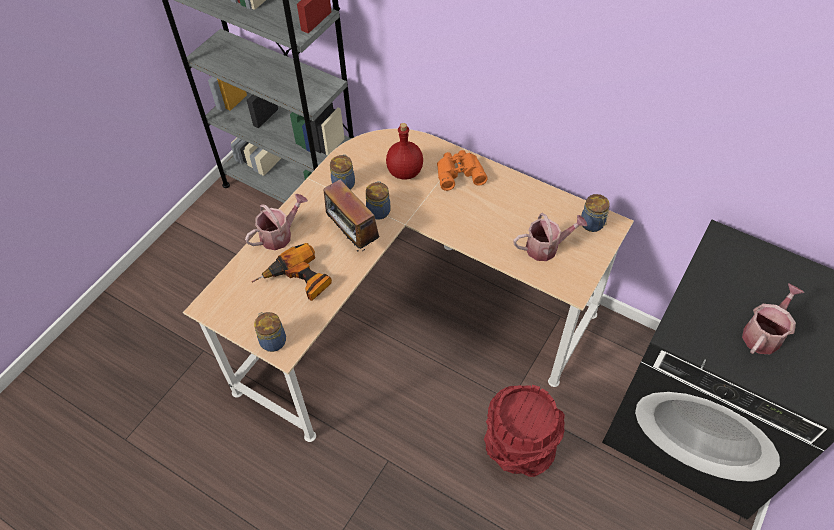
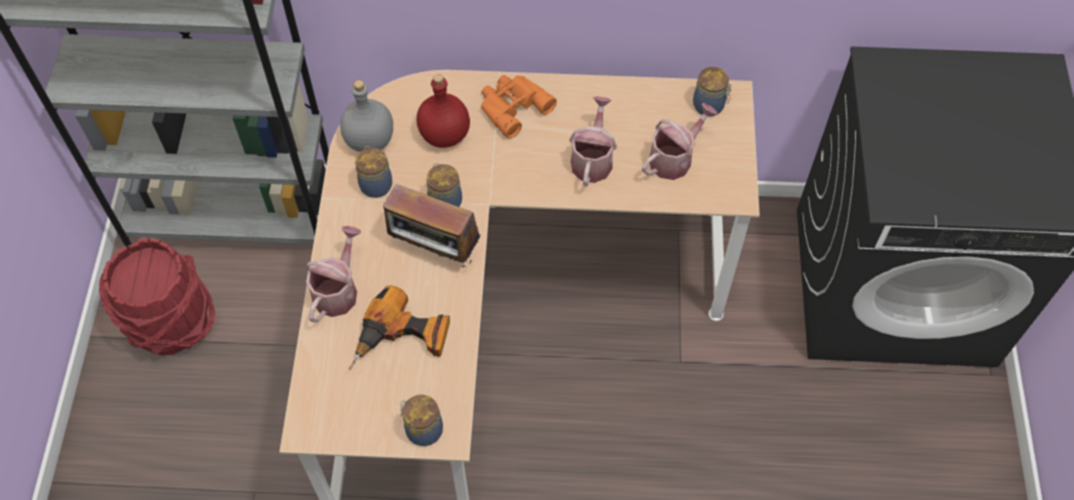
camera: 30 degrees left, 5 degrees up
(358, 157) = (370, 140): none -> grey bottle
(518, 447) = (720, 412): red bucket -> red bucket (171, 323)
(764, 334) = (975, 158): watering can -> watering can (592, 159)

